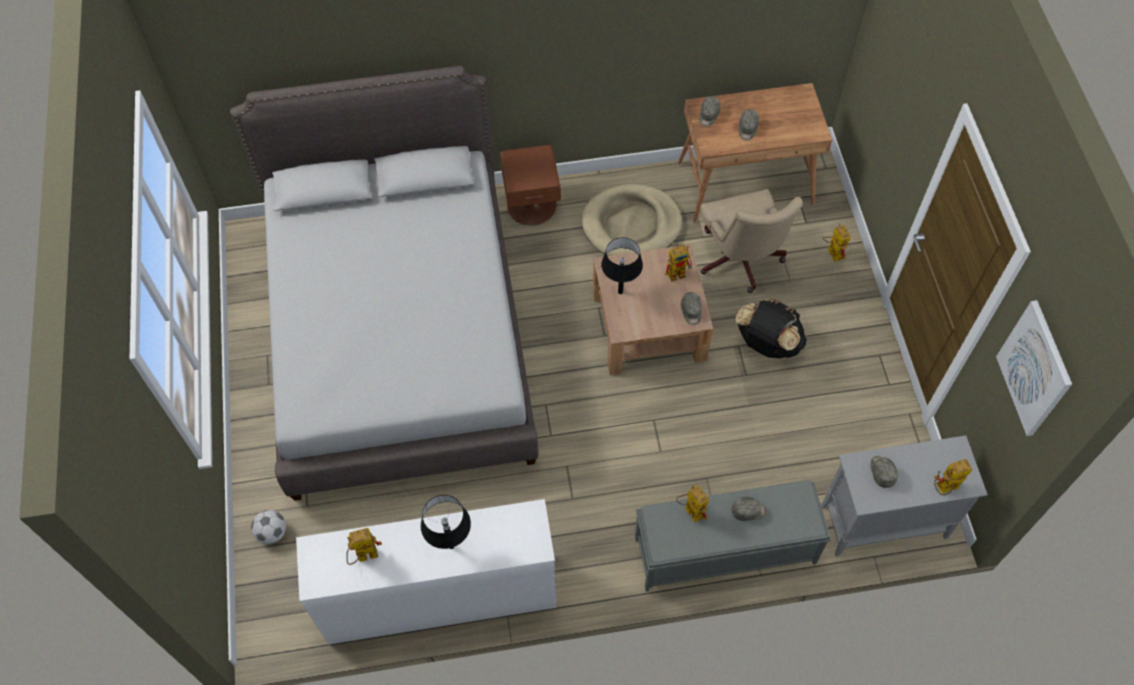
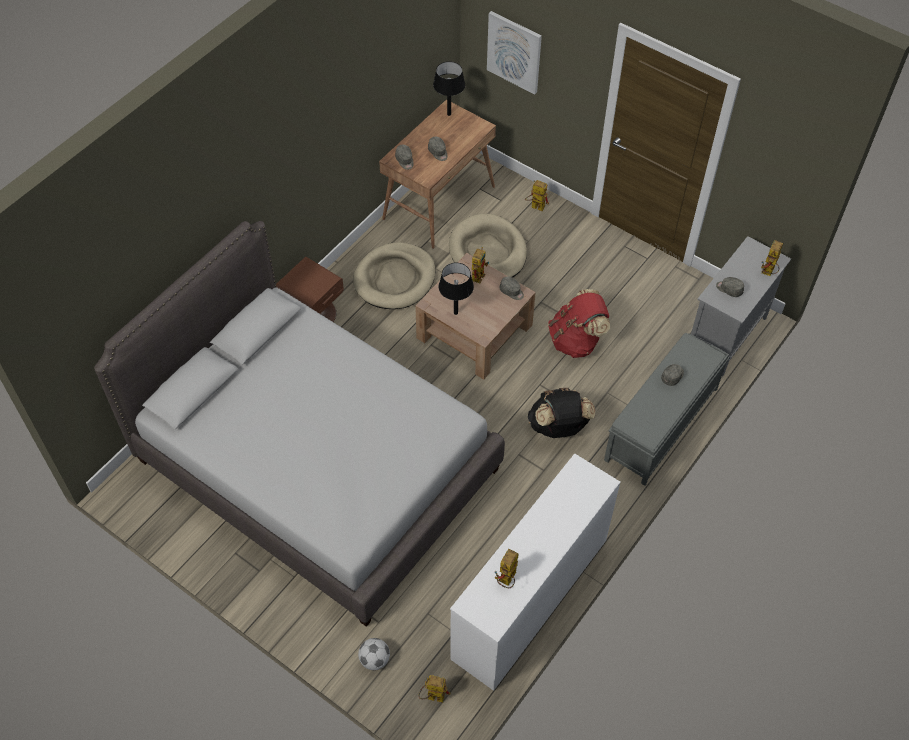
camera: 45 degrees left, 5 degrees down
(451, 546) = (552, 527): black table lamp -> black table lamp (449, 114)
(690, 510) = (641, 403): toy robot -> toy robot (432, 697)
(731, 407) = (576, 341): none -> red backpack
(740, 262) = (487, 252): beige office chair -> beige dog bed
(767, 343) = (555, 288): black backpack -> black backpack (558, 427)
(1035, 369) = (787, 149): picture -> picture (514, 52)

